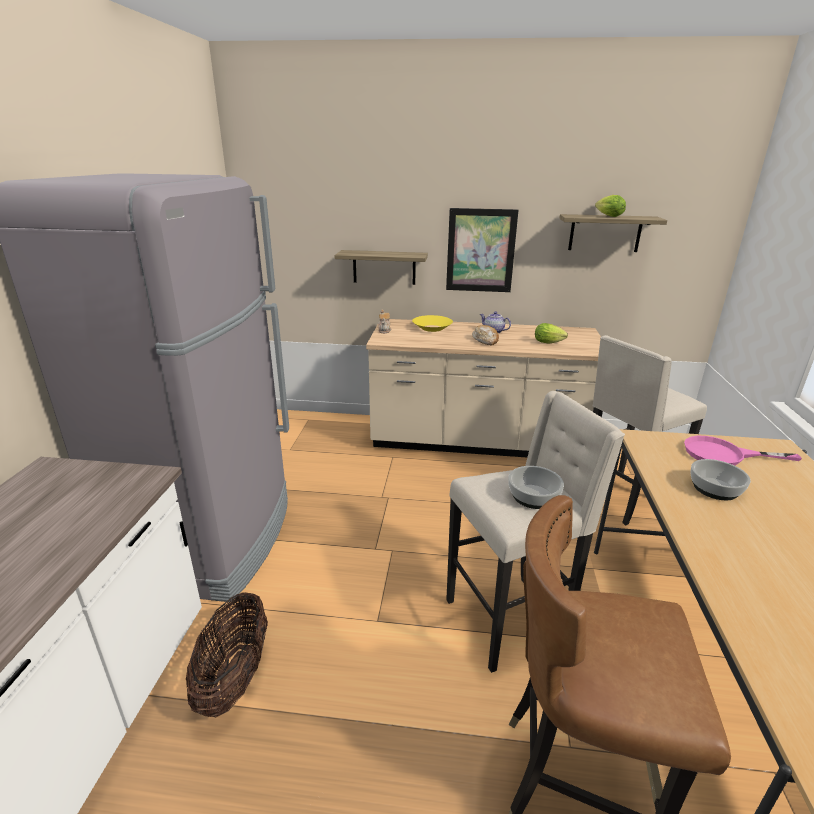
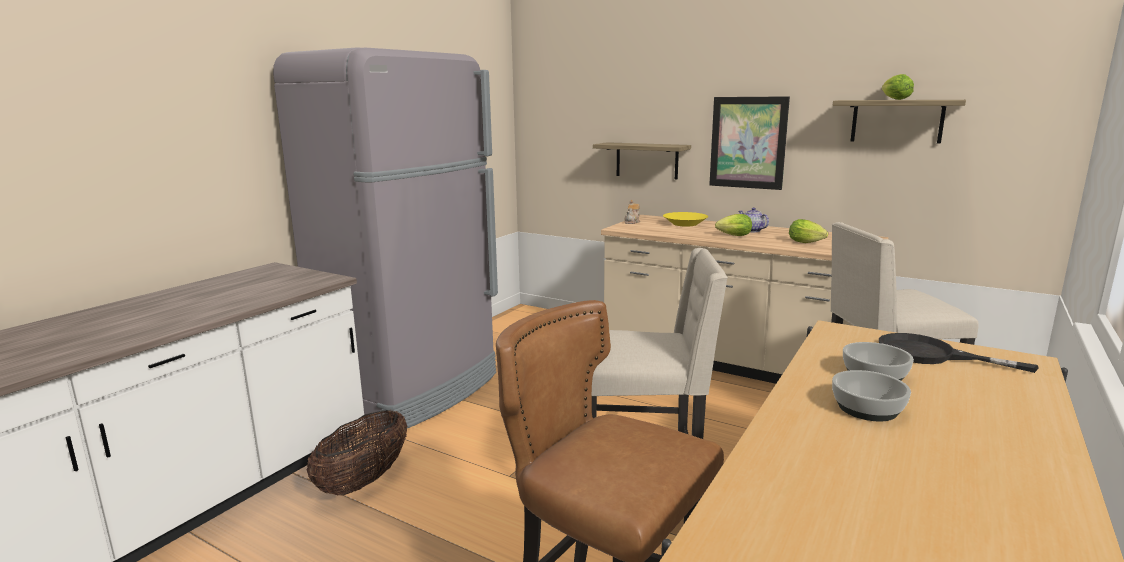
camera: 25 degrees right, 10 degrees down
(485, 340) = (732, 236): bread -> lettuce
(533, 496) = (648, 347): bowl -> bowl (867, 408)
(724, 454) = (930, 354): pink frying pan -> black frying pan

